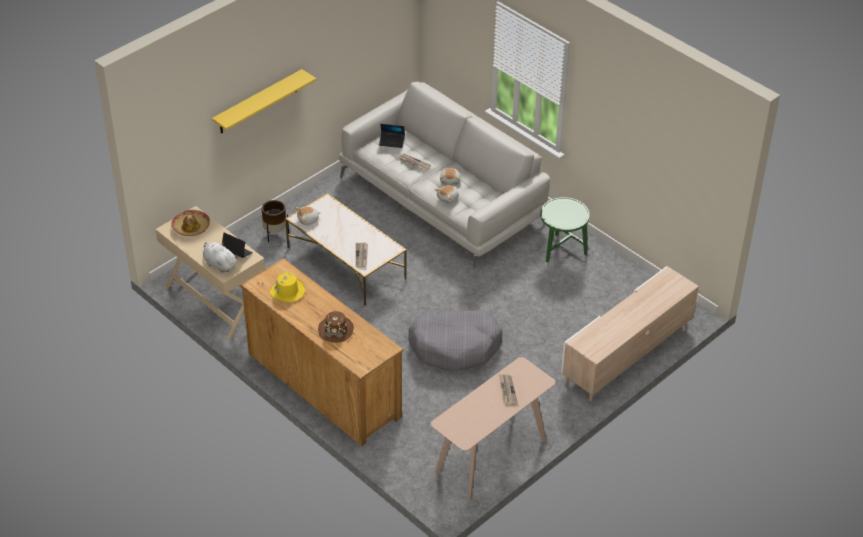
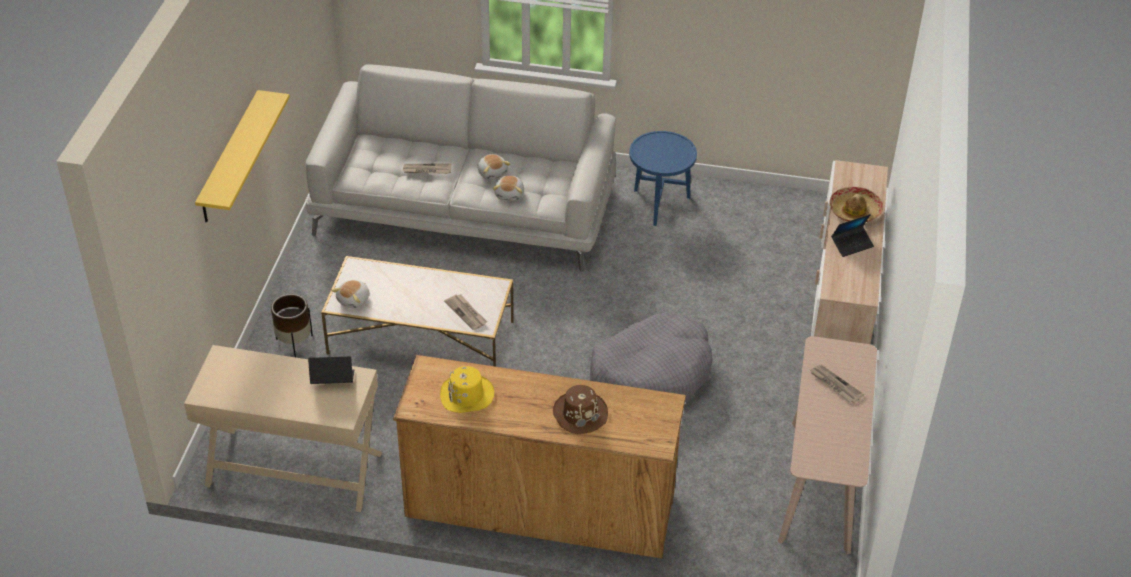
camera: 35 degrees left, 0 degrees up
(191, 227) = (234, 376): hat -> hat (854, 211)
(219, 264) = (323, 407): white plush toy -> none
(392, 142) = (375, 156): laptop -> laptop (852, 244)
(561, 251) = (659, 206): green side table -> blue side table

